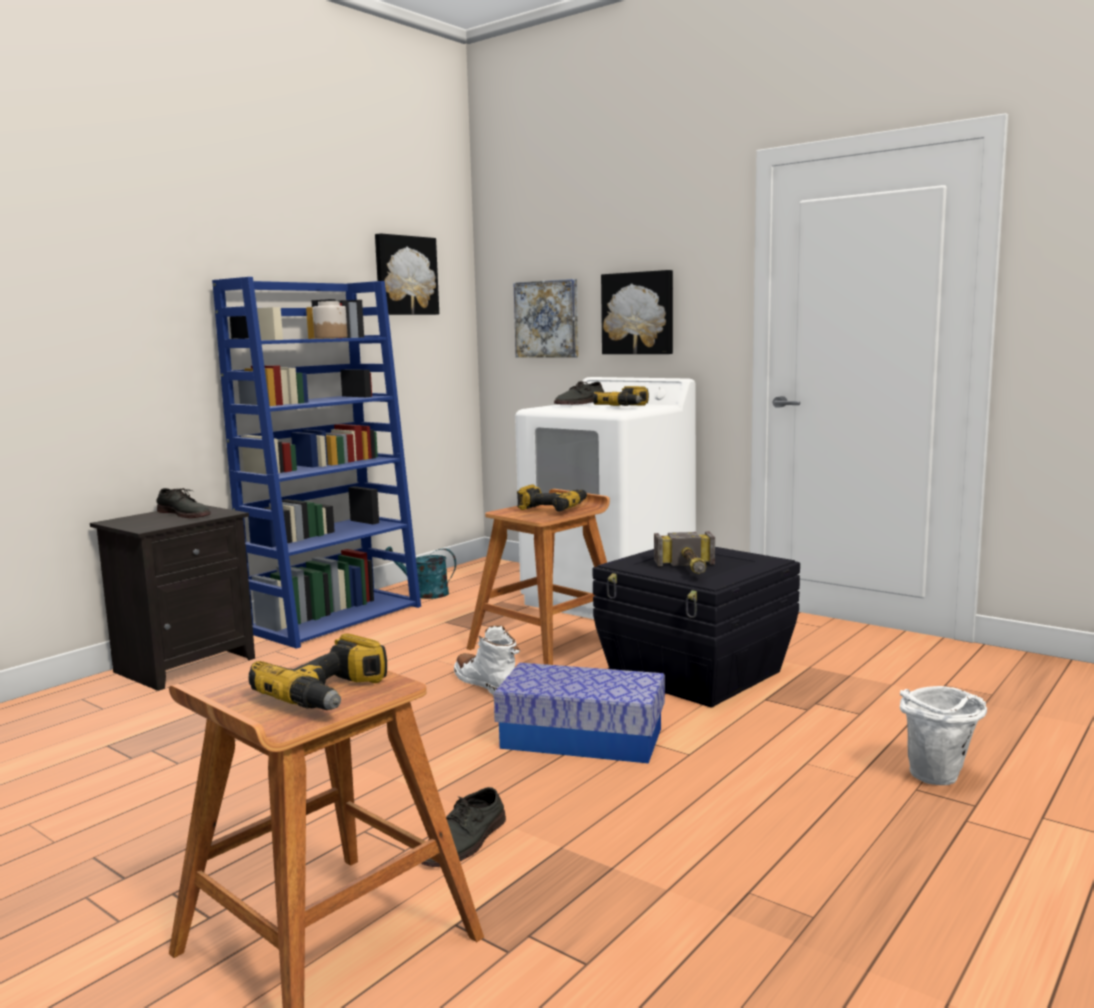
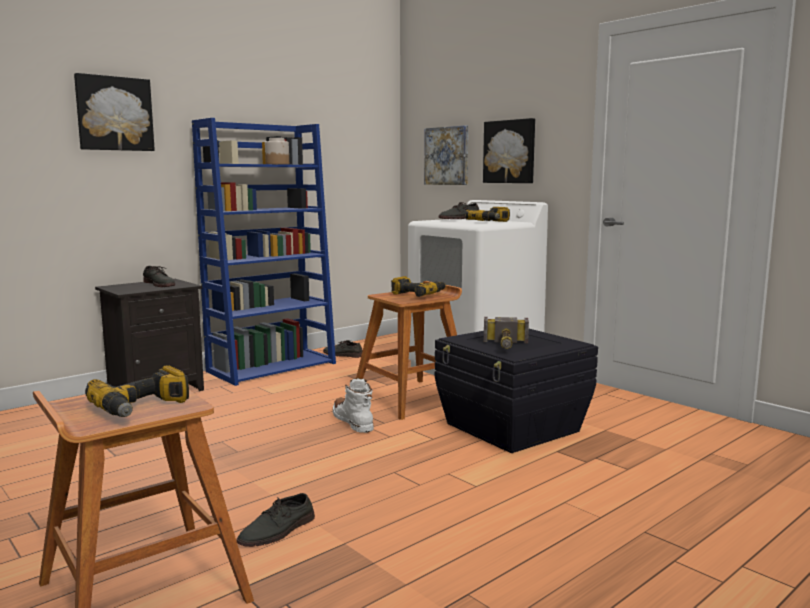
camera: 10 degrees right, 0 degrees up
(405, 275) = (343, 121): picture -> picture (114, 114)
(424, 593) = (342, 355): turquoise watering can -> grey shoe
(582, 738) = (401, 466): storage box -> none
(938, 780) = (666, 527): white bucket -> none

